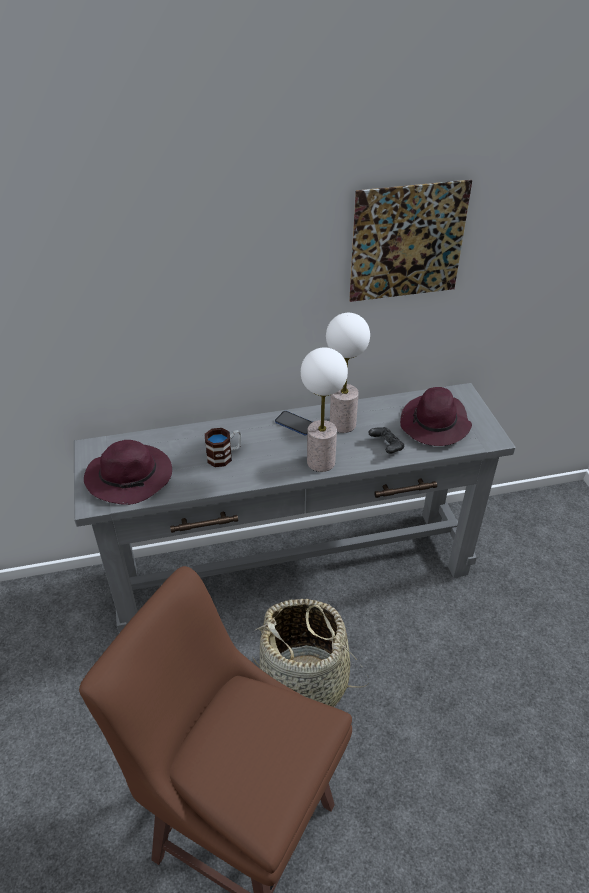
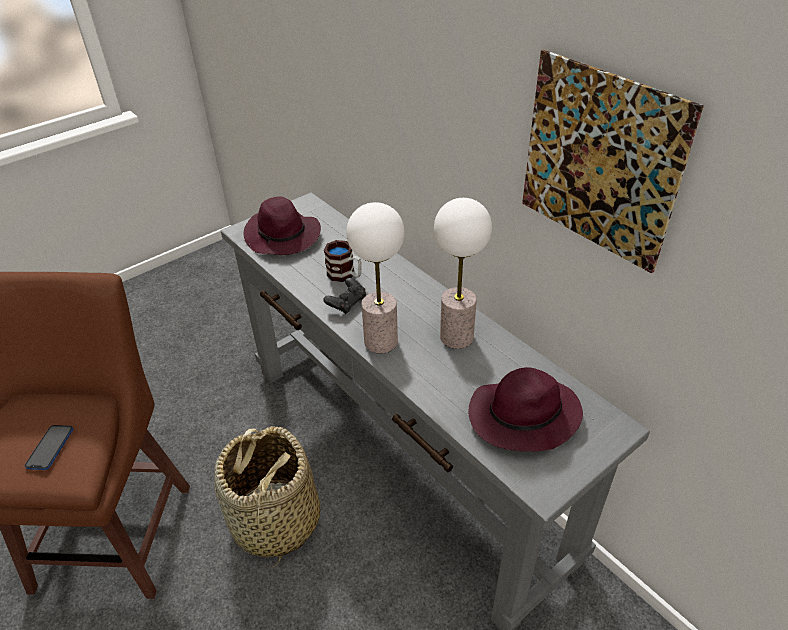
camera: 65 degrees right, 0 degrees up
(295, 424) = (428, 302): phone -> phone (50, 448)
(386, 446) = (445, 385): black game controller -> black game controller (347, 303)

